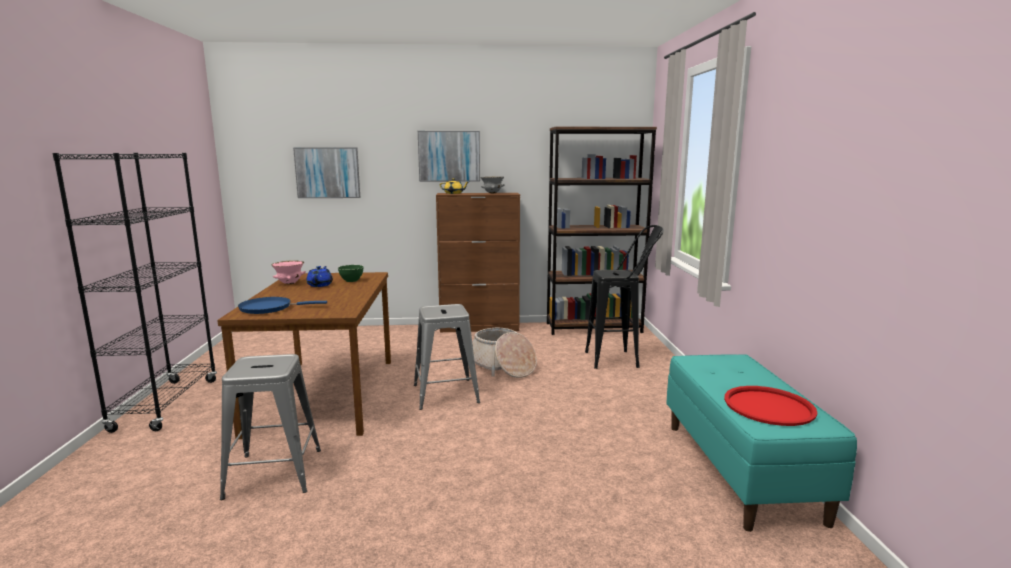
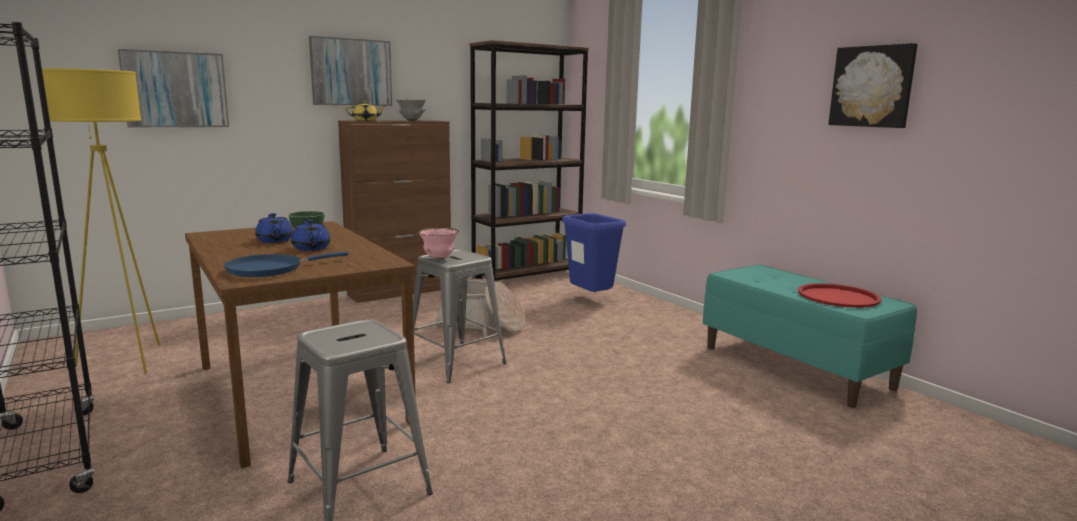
camera: 30 degrees left, 0 degrees up
(268, 351) = (127, 361): none -> yellow floor lamp
(290, 283) = (223, 243): pink bowl -> pink bowl (439, 258)
(326, 294) = (311, 248): none -> blue teapot
(620, 359) = (591, 300): black stool -> blue trash can
(838, 176) = (872, 86): none -> picture

